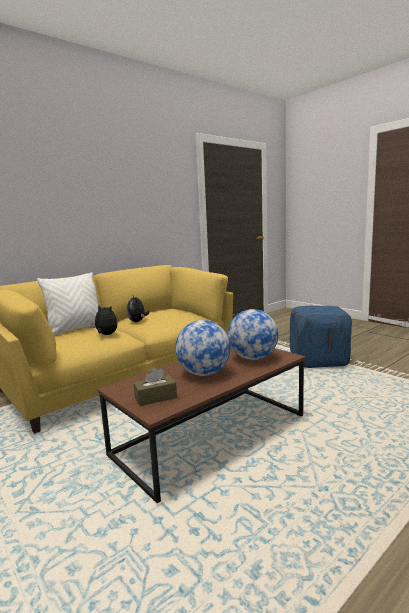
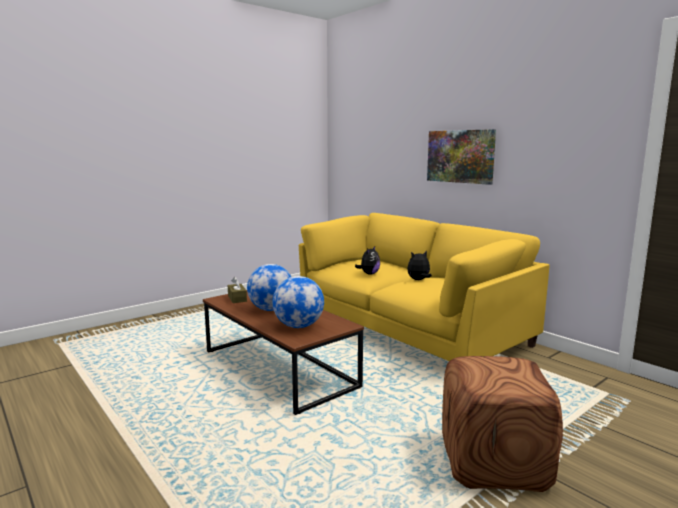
camera: 90 degrees right, 0 degrees up
(76, 329) = (387, 265): white pillow -> none
(82, 212) = (460, 156): none -> picture
(318, 360) = (492, 463): blue ottoman -> brown ottoman

